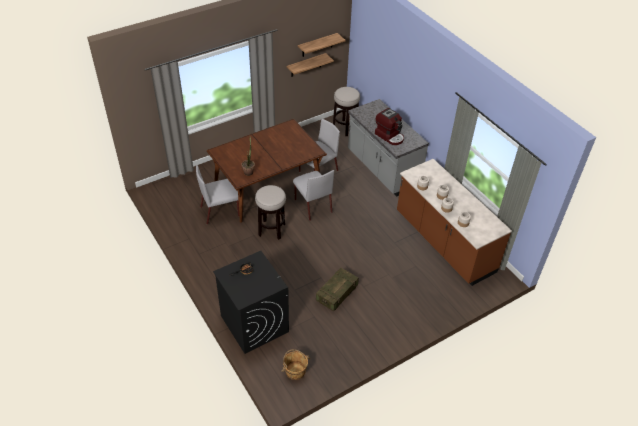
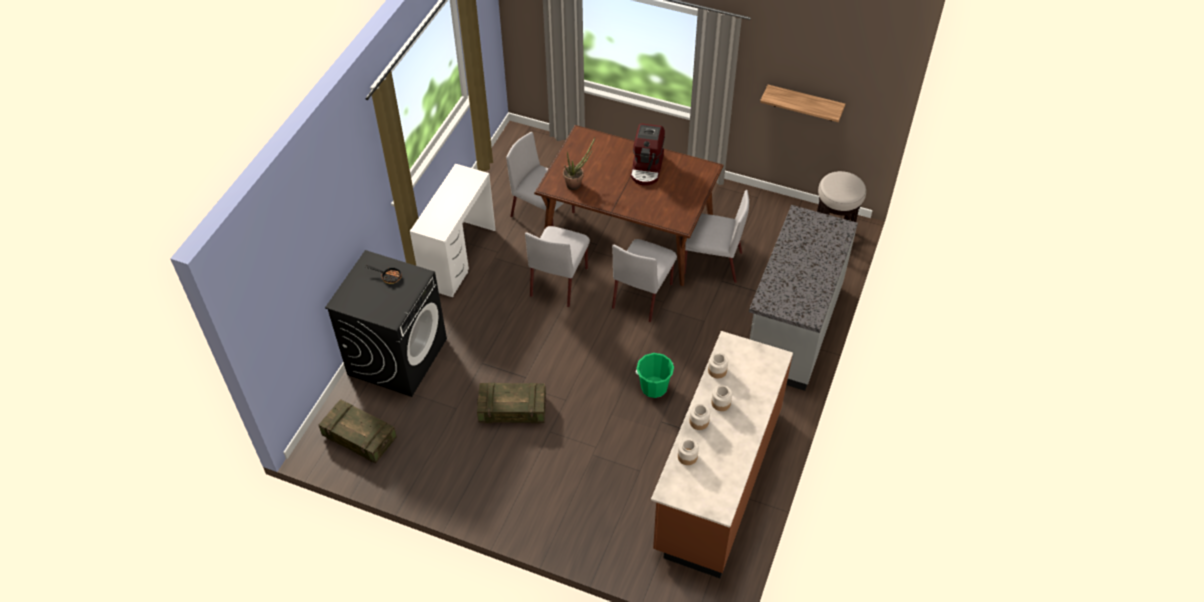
camera: 55 degrees right, 5 degrees up
(211, 260) = (458, 257): none -> white desk
(271, 230) = (559, 281): stool -> grey chair
(295, 370) = (359, 438): brown bucket -> crate
(317, 45) = (831, 83): shelf -> none
(372, 233) = (654, 387): none -> green bucket
(389, 136) = (785, 278): coffee machine -> coffee machine (647, 168)

